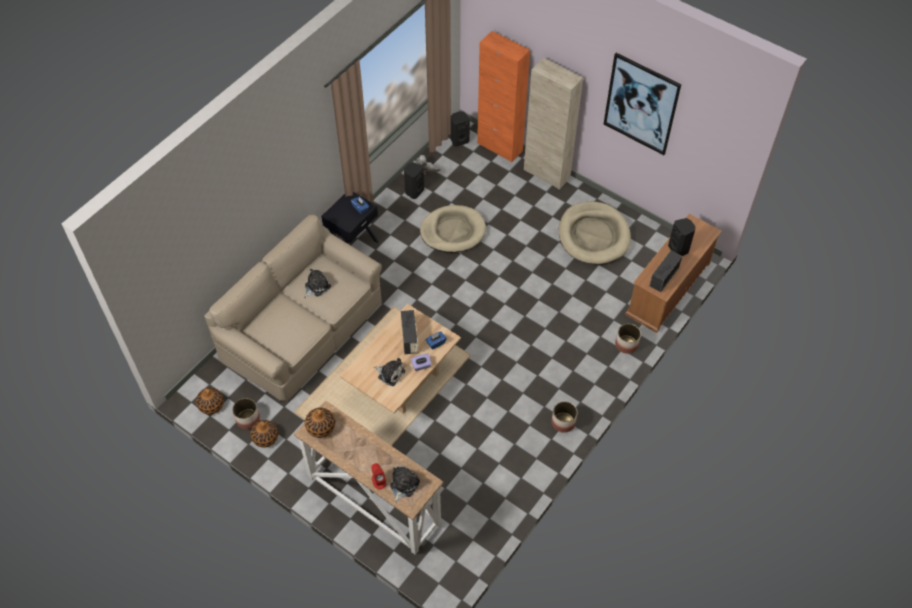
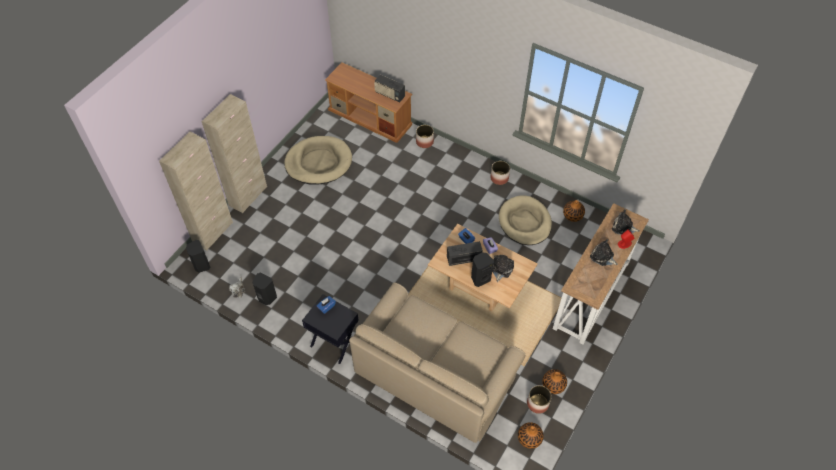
camera: 95 degrees left, 0 degrees up
(316, 286) = (420, 335): plush toy -> plush toy (603, 257)
(320, 427) = (588, 289): vase -> vase (573, 215)
(453, 231) = (315, 262): beige dog bed -> beige dog bed (525, 222)
(499, 147) = (213, 232): orange cabinet -> beige cabinet
(641, 104) = (265, 57): picture -> none
(679, 249) = (361, 86): black speaker -> black speaker (480, 278)

